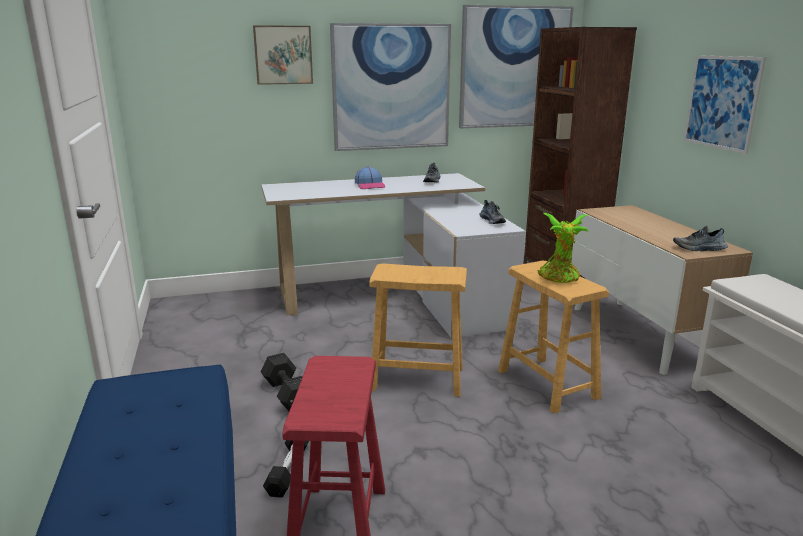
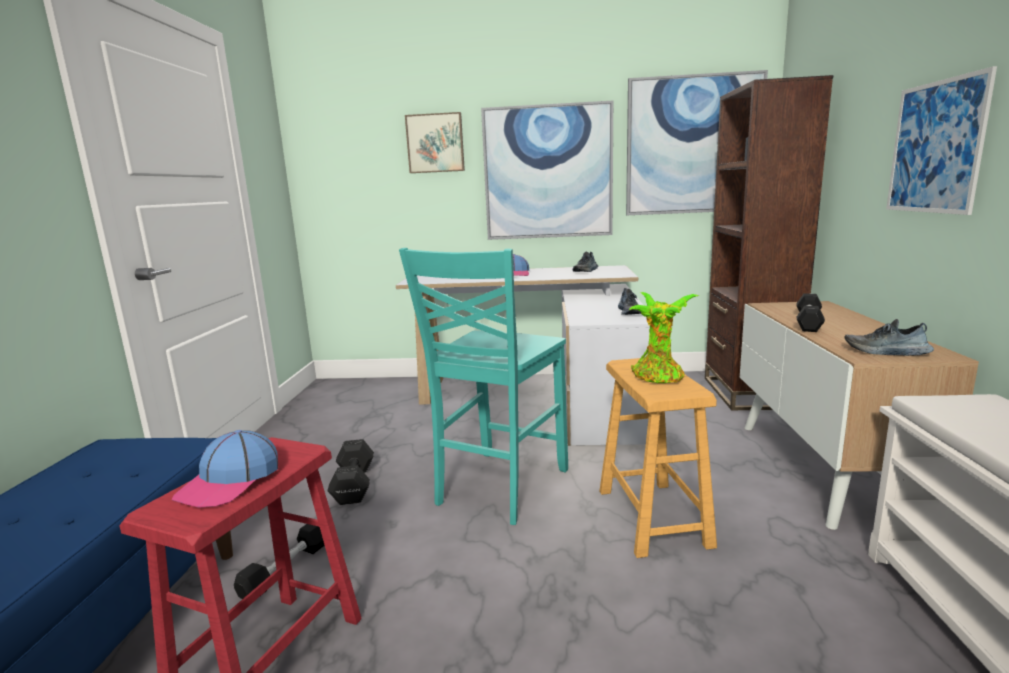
camera: 20 degrees right, 5 degrees down
(333, 391) = (230, 482): none -> cap
(417, 378) = (499, 487): brown stool -> turquoise chair
(634, 226) = (808, 322): none -> black dumbbell

